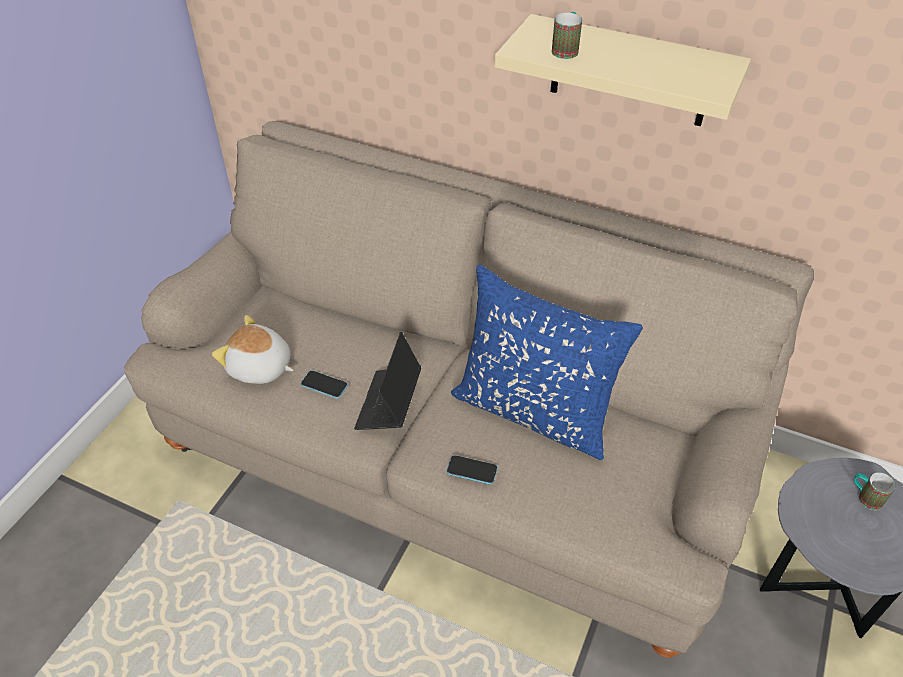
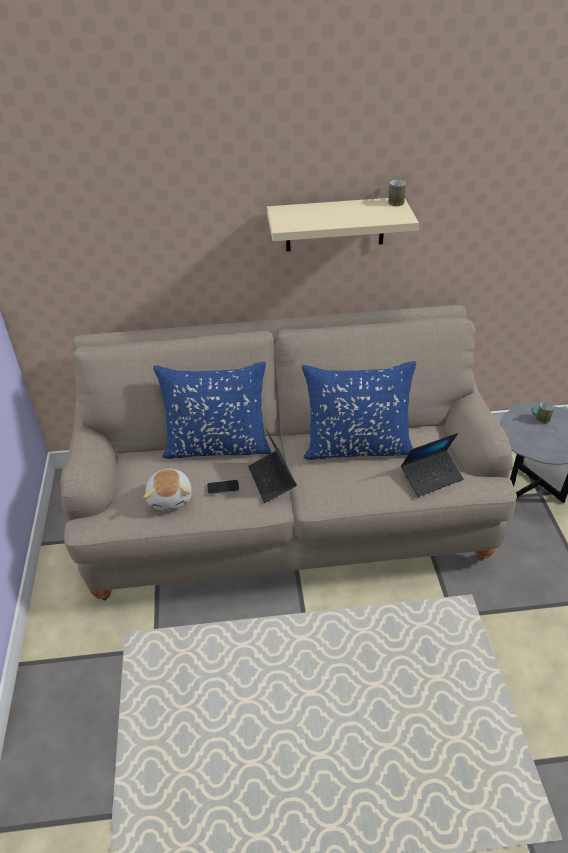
camera: 30 degrees left, 5 degrees down
(260, 368) = (171, 497): plush toy -> plush toy turned 90 degrees counterclockwise
(367, 327) = (217, 446): none -> blue pillow
(472, 470) = (350, 492): phone -> none
(566, 49) = (308, 219): mug -> mug (394, 201)
(602, 506) = (431, 477): none -> laptop

